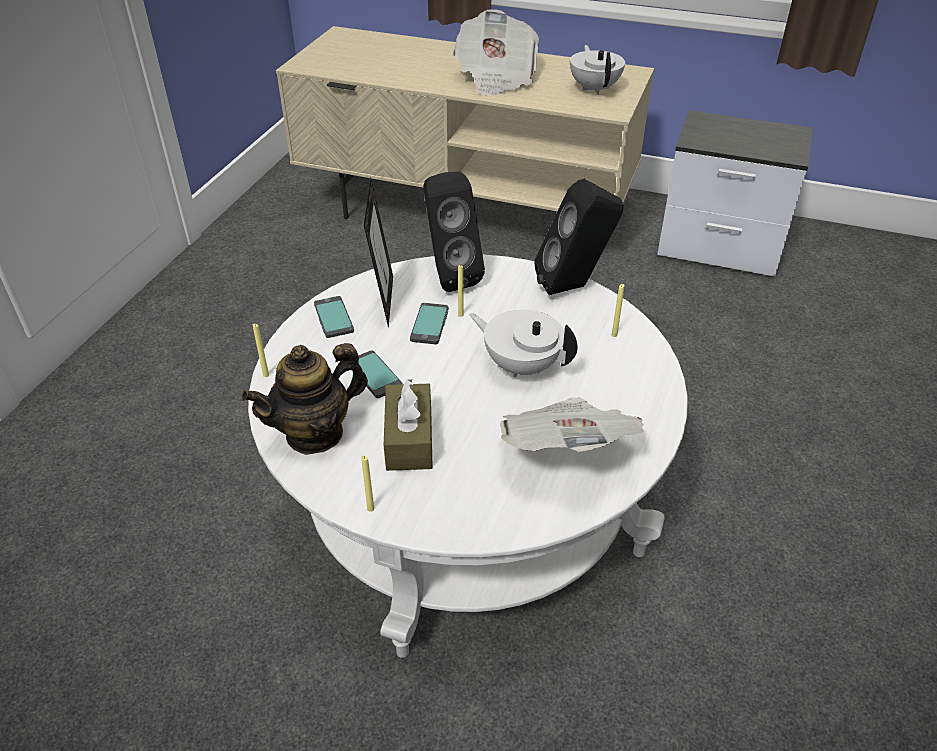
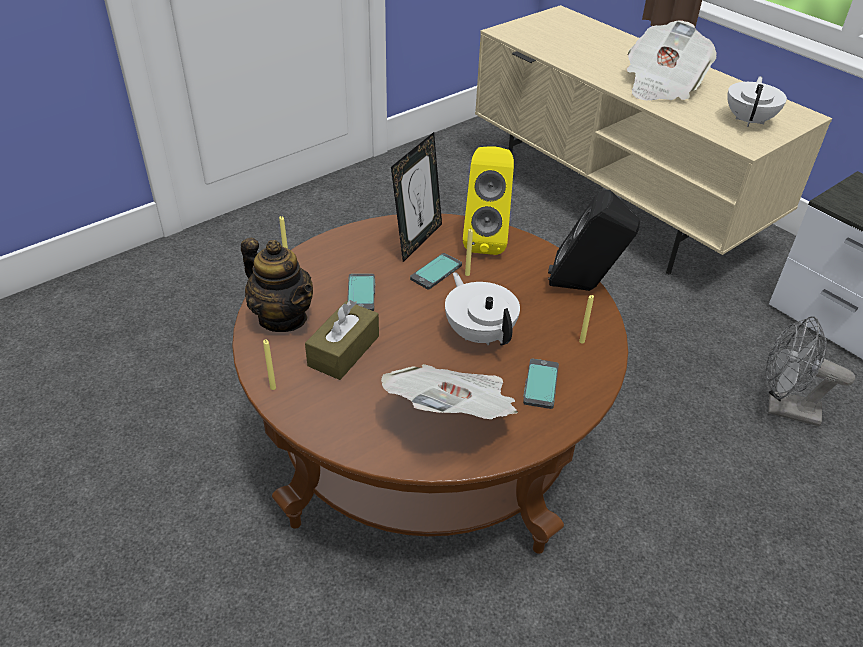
camera: 30 degrees right, 0 degrees up
(315, 433) = (283, 317): teapot -> teapot turned 135 degrees counterclockwise
(333, 318) = (369, 239): phone -> phone (540, 384)
(448, 276) = (486, 240): black speaker -> yellow speaker
(467, 506) = (427, 442): white coffee table -> brown coffee table
(730, 338) = (784, 408): none -> grey fan

